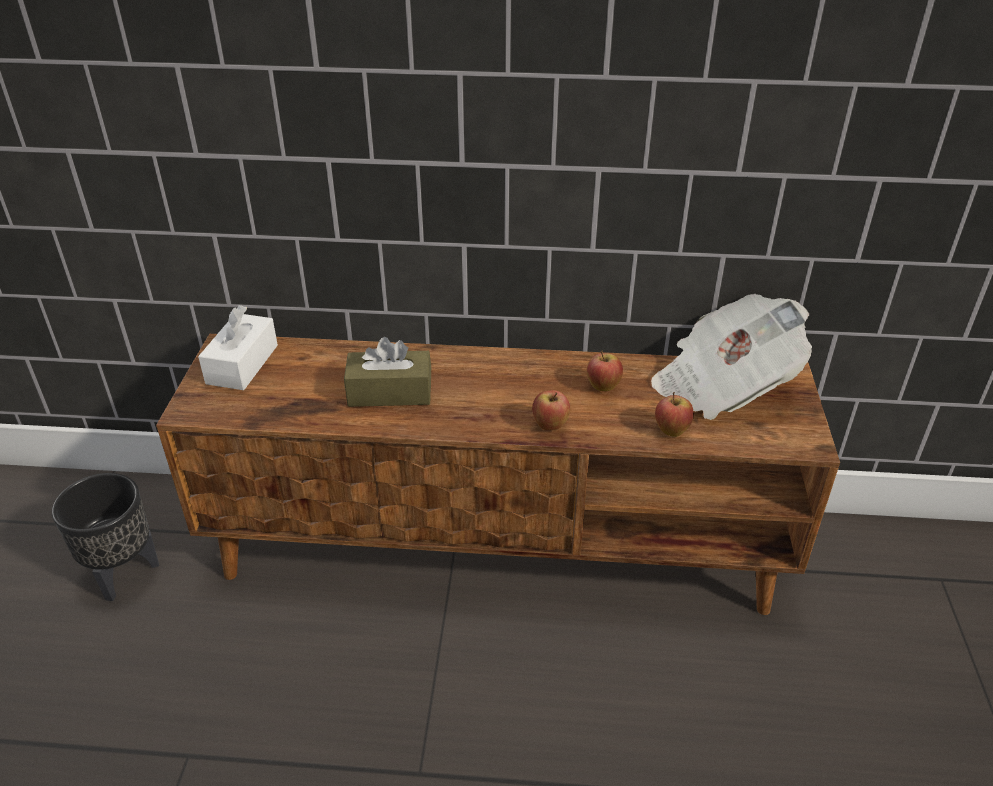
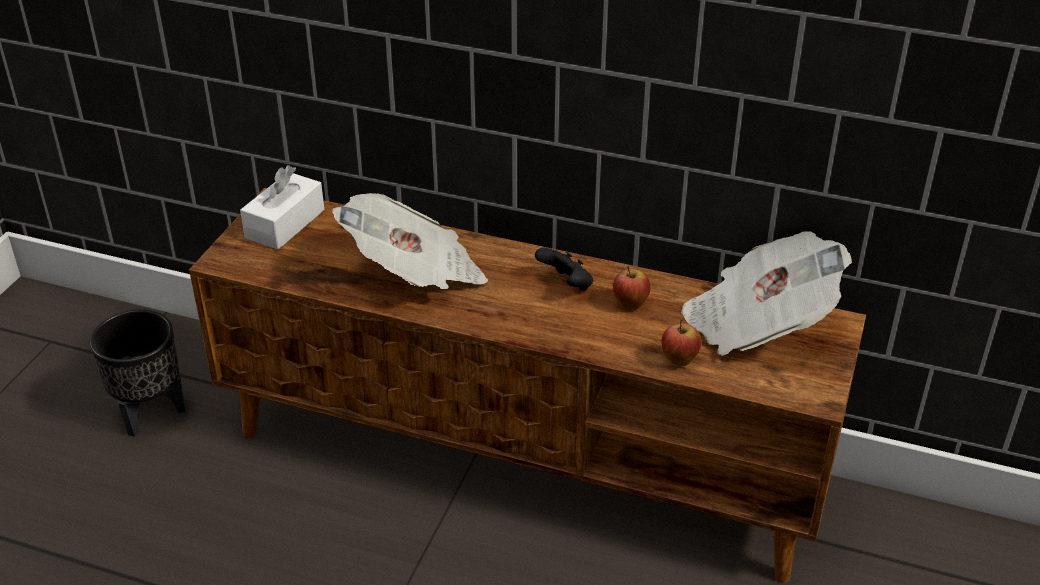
camera: 15 degrees right, 0 degrees up
(390, 392) = (415, 274): brown tissue box -> newspaper
(537, 379) = (566, 285): none -> black game controller
(550, 426) = (558, 334): apple -> none

